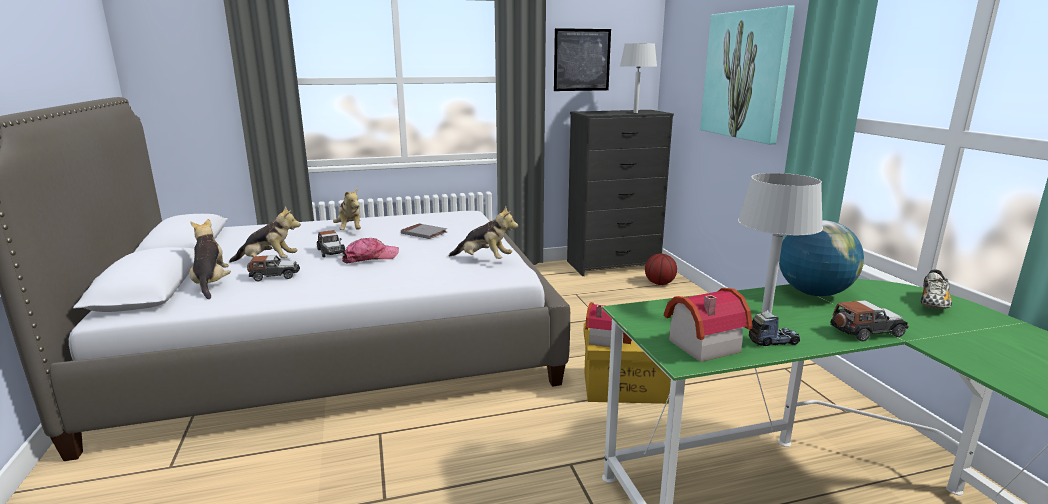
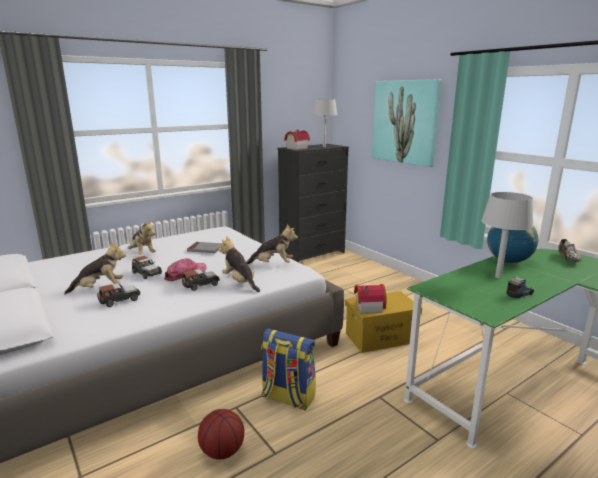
camera: 20 degrees left, 0 degrees up
(211, 284) = (69, 315): plush toy -> plush toy (240, 282)
(448, 436) = (287, 397): none -> backpack
(582, 60) = (282, 110): picture -> none
(659, 283) = (351, 263): basketball -> basketball (222, 451)
(699, 344) = (486, 303): toy house -> toy house (295, 148)
(866, 331) = (555, 280): toy car -> toy car (201, 284)

